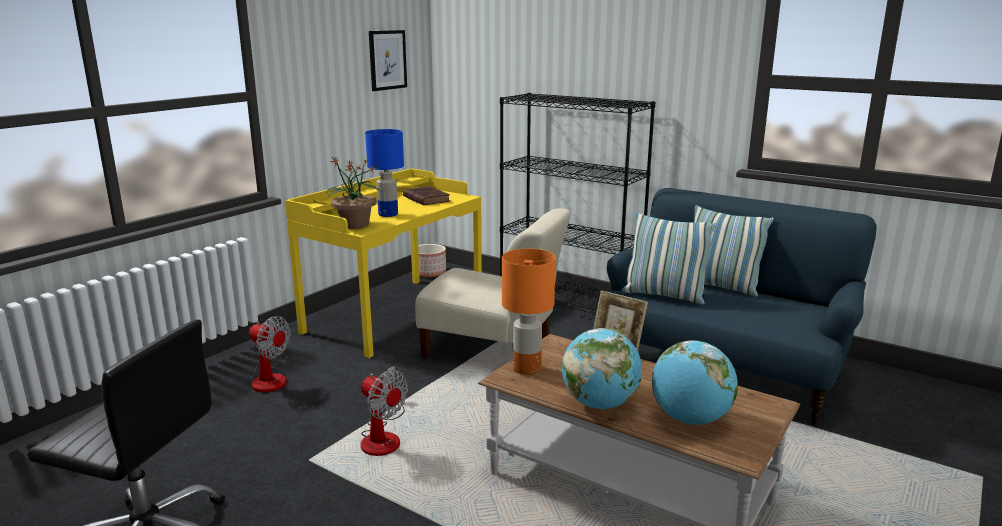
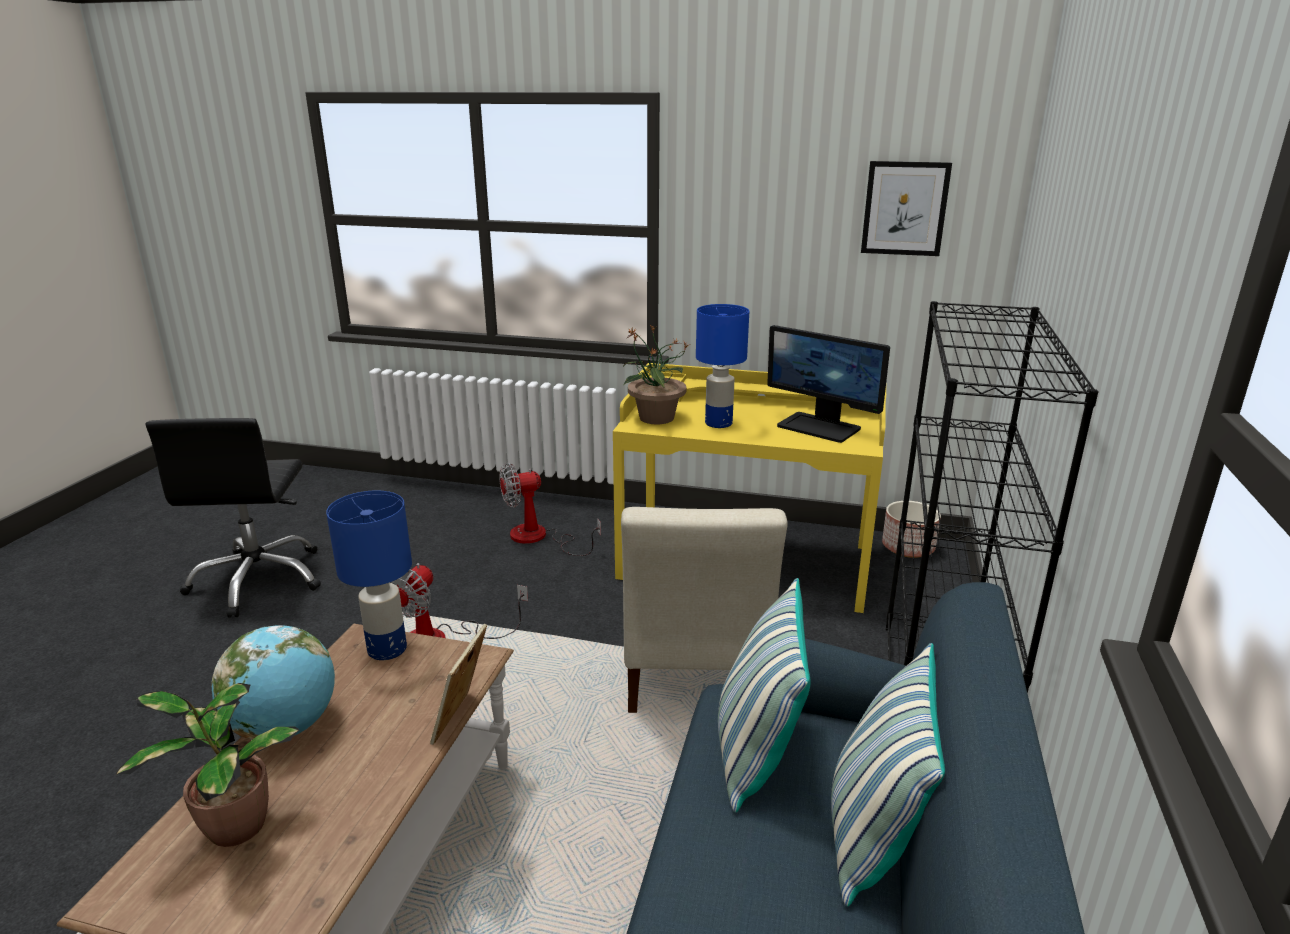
camera: 70 degrees right, 5 degrees up
(271, 377) = (539, 538): fan -> fan turned 60 degrees clockwise
(425, 198) = (820, 427): brown book -> monitor
(526, 369) = (386, 649): orange table lamp -> blue table lamp
(690, 419) = (232, 826): globe -> potted plant

